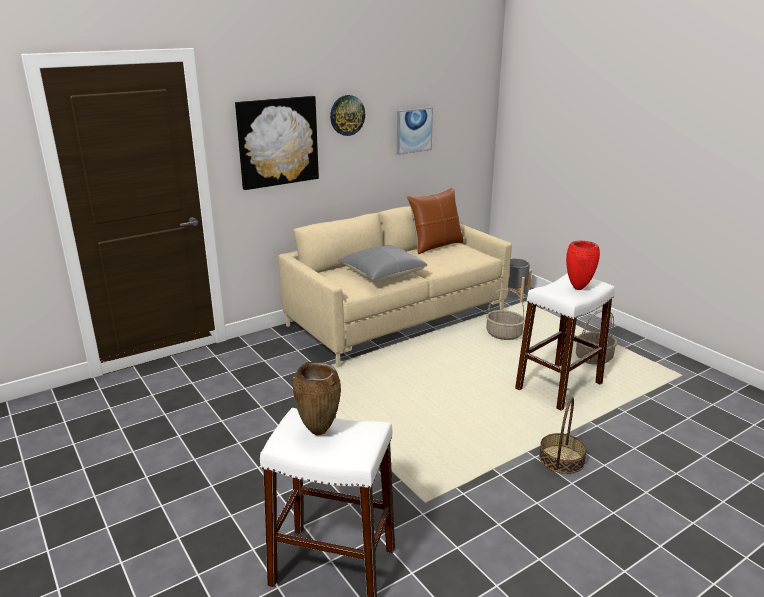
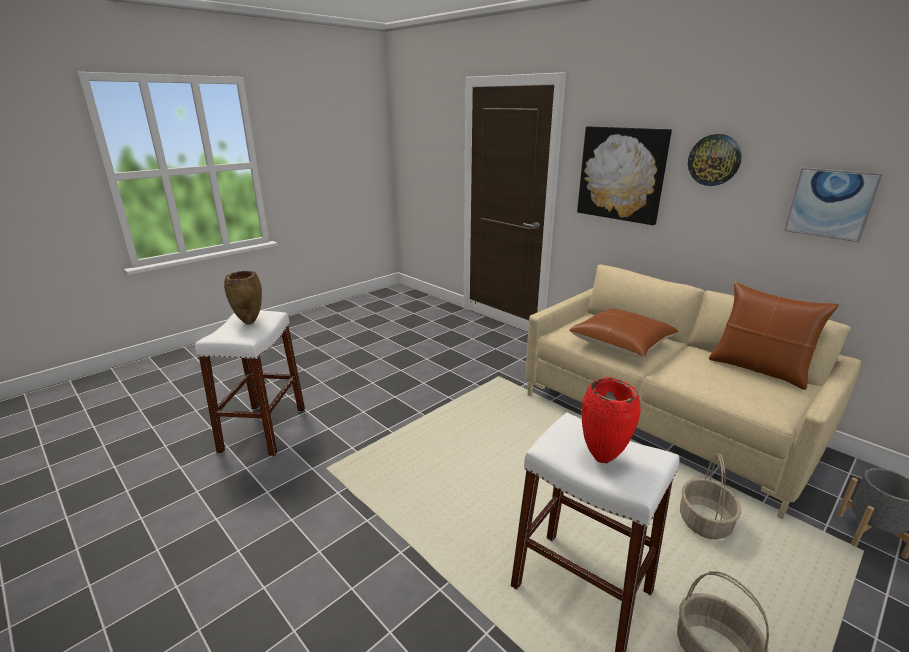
camera: 80 degrees right, 0 degrees up
(382, 273) = (621, 343): grey pillow -> brown pillow
(561, 459) = (398, 580): basket -> none

